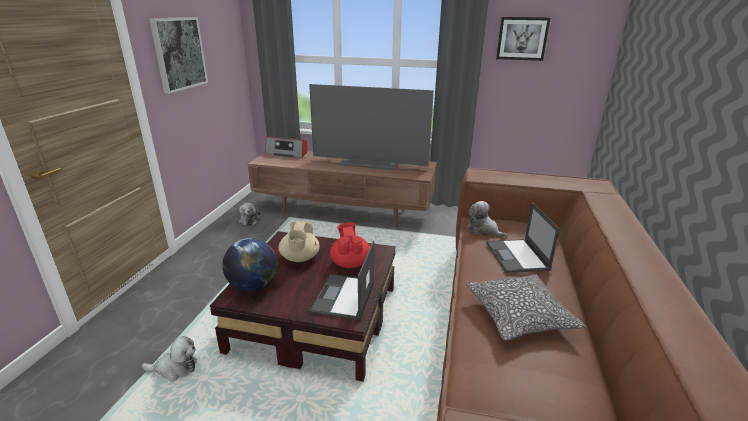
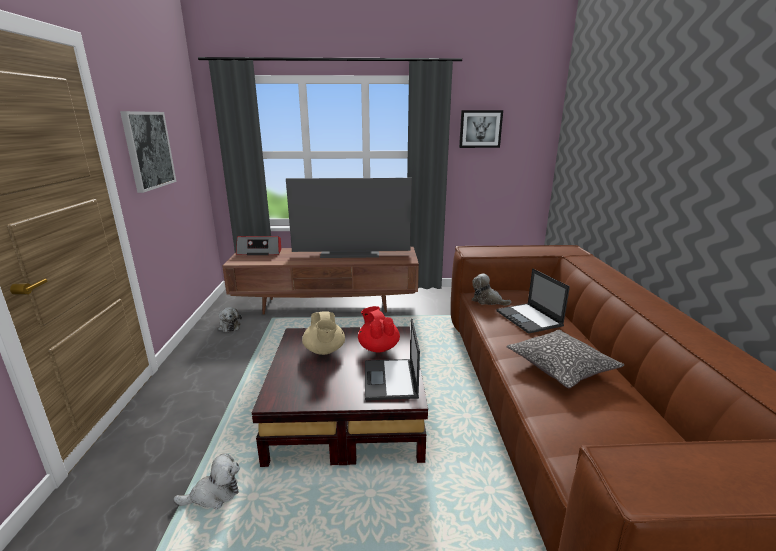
camera: 15 degrees left, 5 degrees down
(253, 286) = (290, 385): globe -> none

